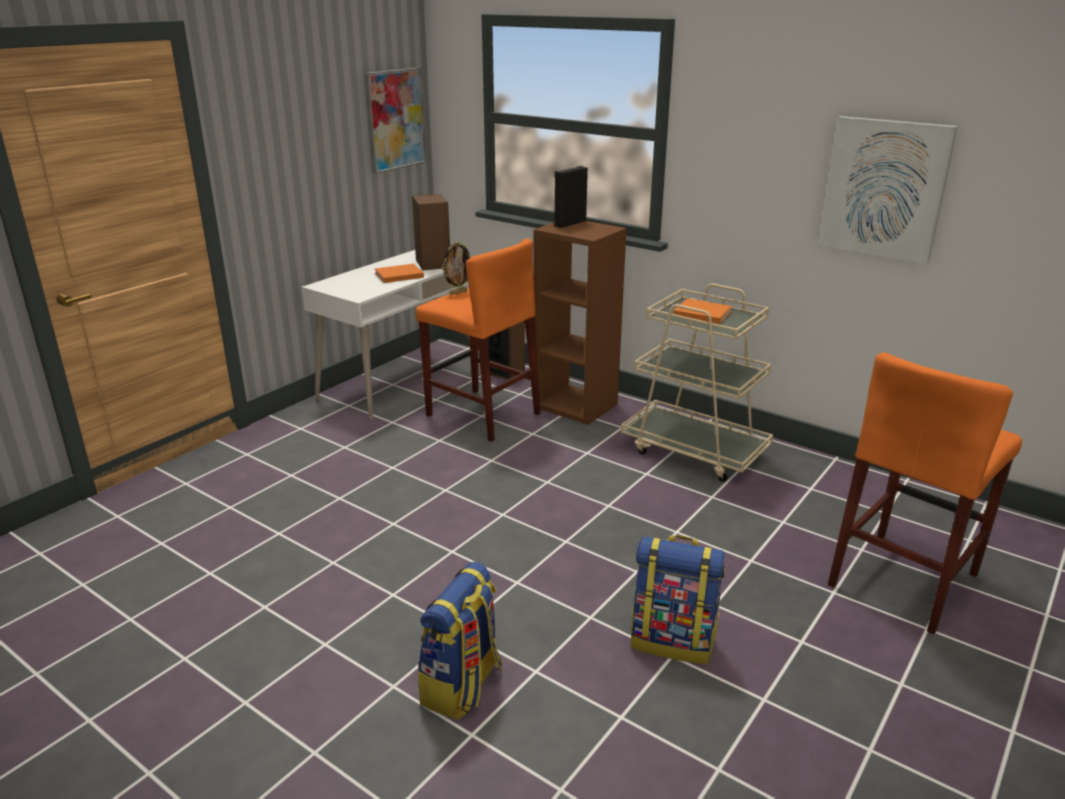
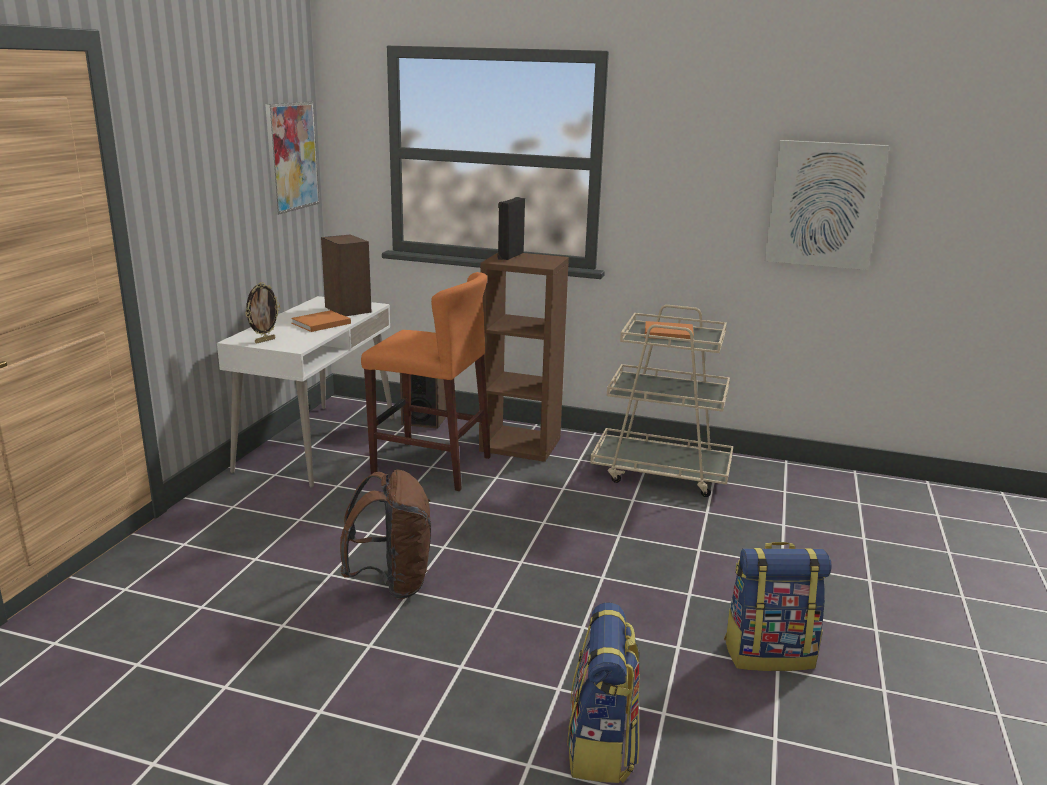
camera: 20 degrees left, 5 degrees down
(383, 514) = (392, 583): none -> brown backpack
(458, 292) = (398, 335): picture frame -> picture frame (264, 340)
(904, 579) = (914, 558): orange stool -> none

